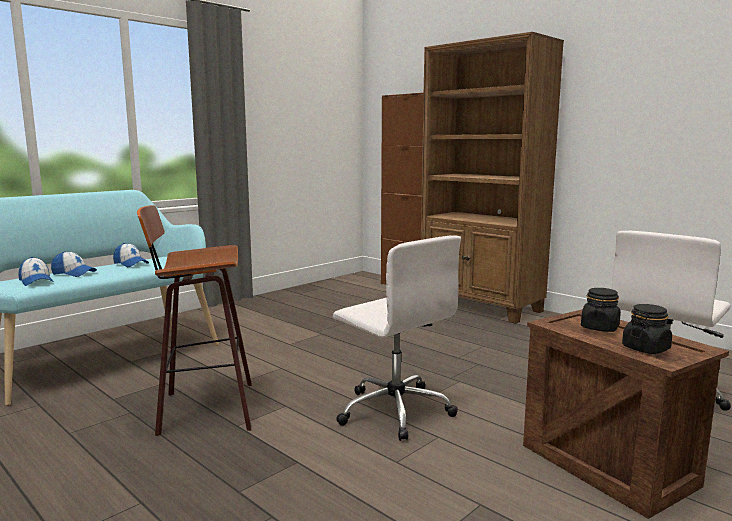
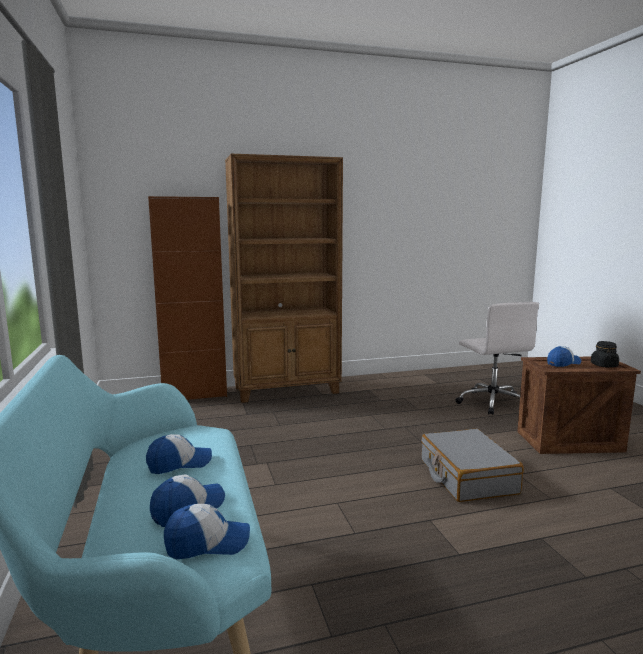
camera: 60 degrees left, 0 degrees up
(203, 409) = (409, 568): stool -> none
(394, 410) = (467, 477): white office chair -> grey suitcase
(599, 328) = (563, 363): black jar -> cap

